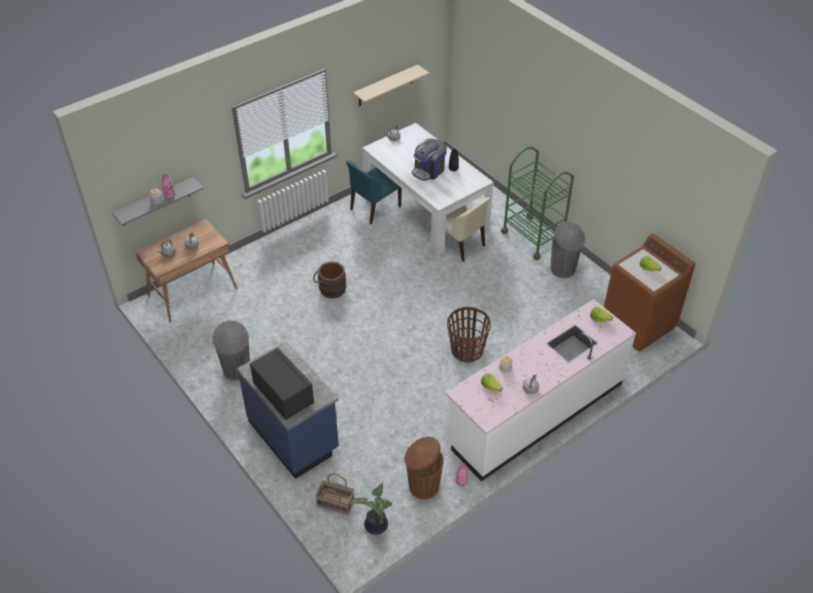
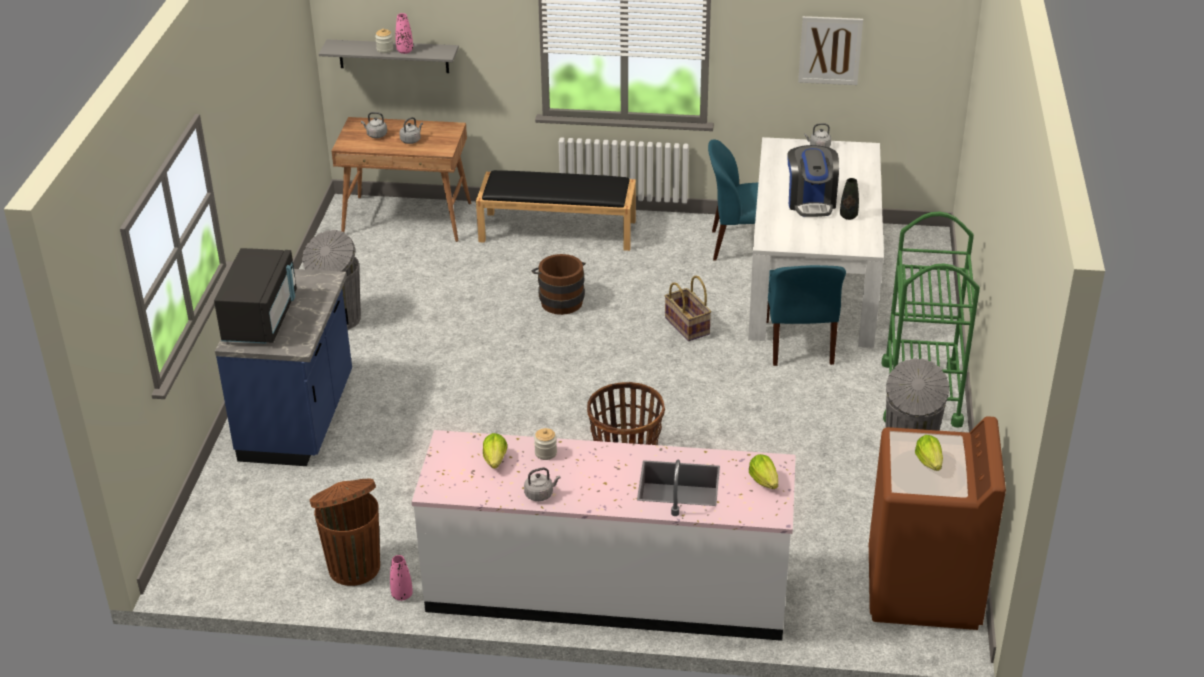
camera: 45 degrees right, 10 degrees down
(279, 251) = (558, 230): none -> black bench
(336, 502) = (240, 513): basket -> basket (688, 326)
(375, 526) = (242, 567): potted plant -> none
(386, 86) = (830, 50): beige shelf -> picture
(429, 170) = (811, 202): coffee machine -> coffee machine turned 90 degrees counterclockwise
(459, 244) = (799, 344): beige chair -> blue chair

